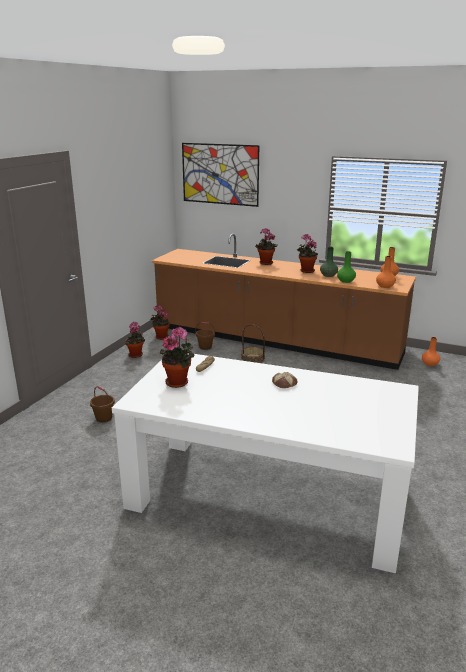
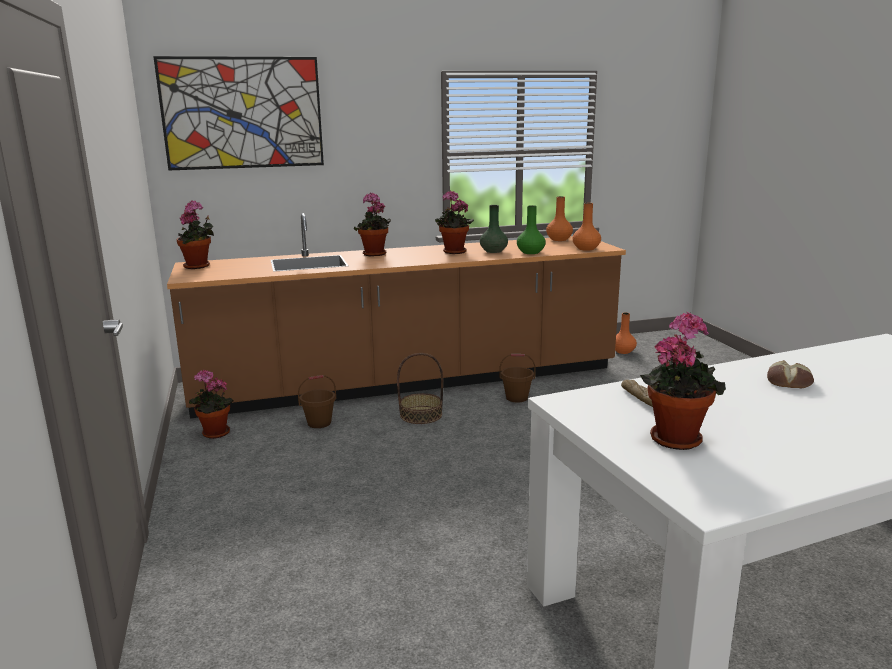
camera: 40 degrees left, 5 degrees down
(104, 418) = (337, 618): brown bucket -> brown bucket (517, 398)
(136, 355) = (215, 479): potted plant -> potted plant (199, 266)

